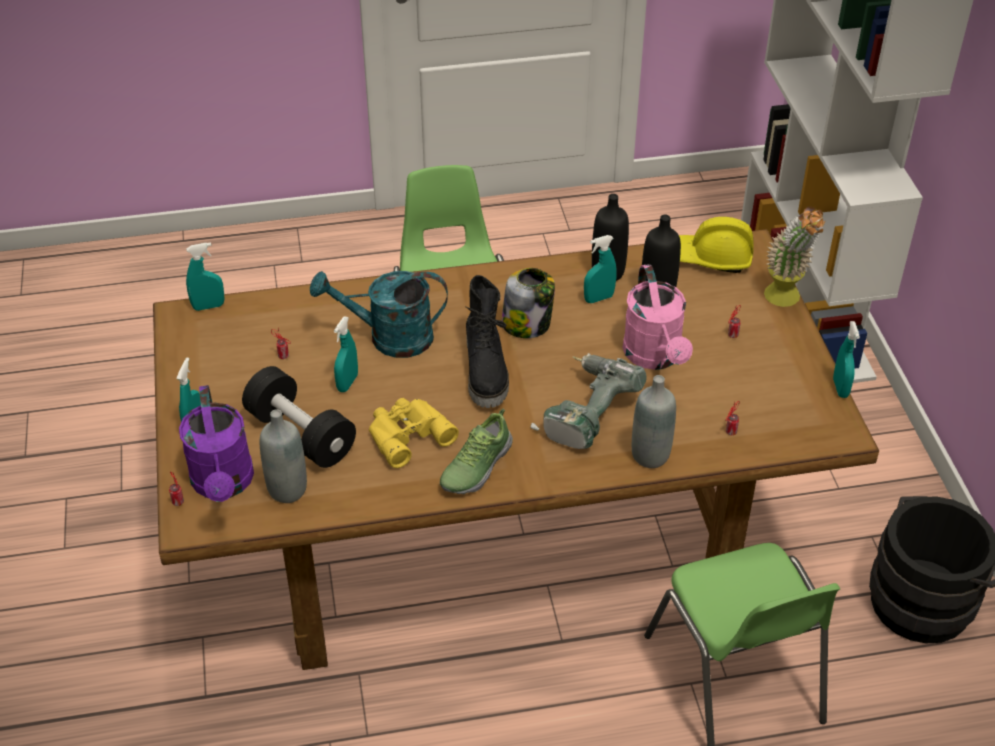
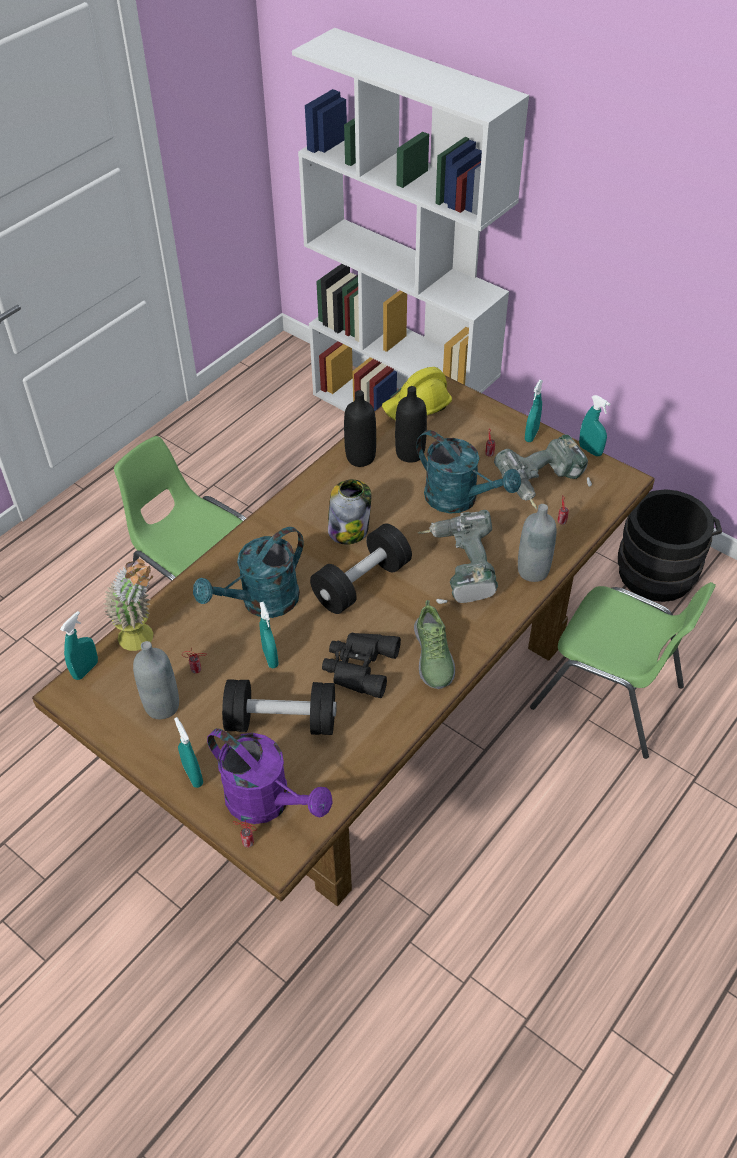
camera: 40 degrees left, 5 degrees up
(287, 490) = (321, 770): grey bottle -> grey bottle (162, 706)
(407, 434) = (358, 667): yellow binoculars -> black binoculars
(487, 372) = (361, 583): black boot -> black dumbbell
(598, 298) = (376, 480): turquoise spray bottle -> turquoise spray bottle (531, 435)
(656, 357) = (459, 500): pink watering can -> turquoise watering can
(751, 391) = (542, 485): none -> power drill
(786, 301) = (495, 410): potted plant -> potted plant (143, 640)

